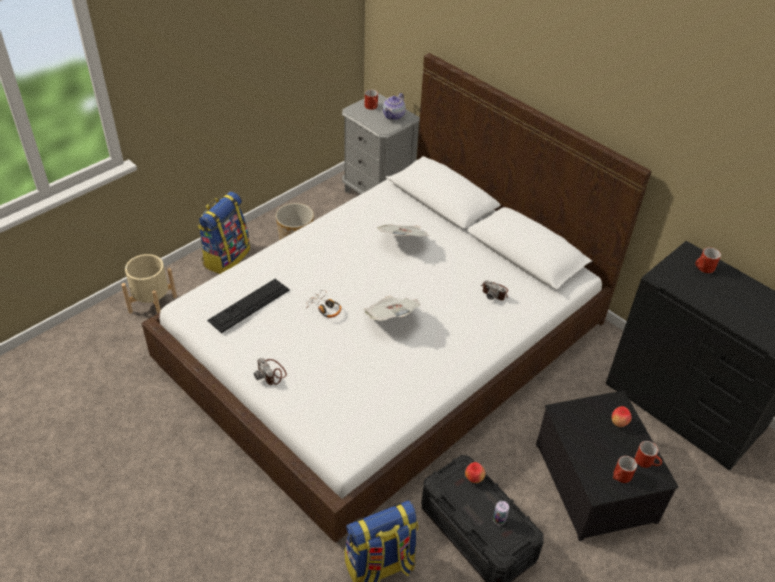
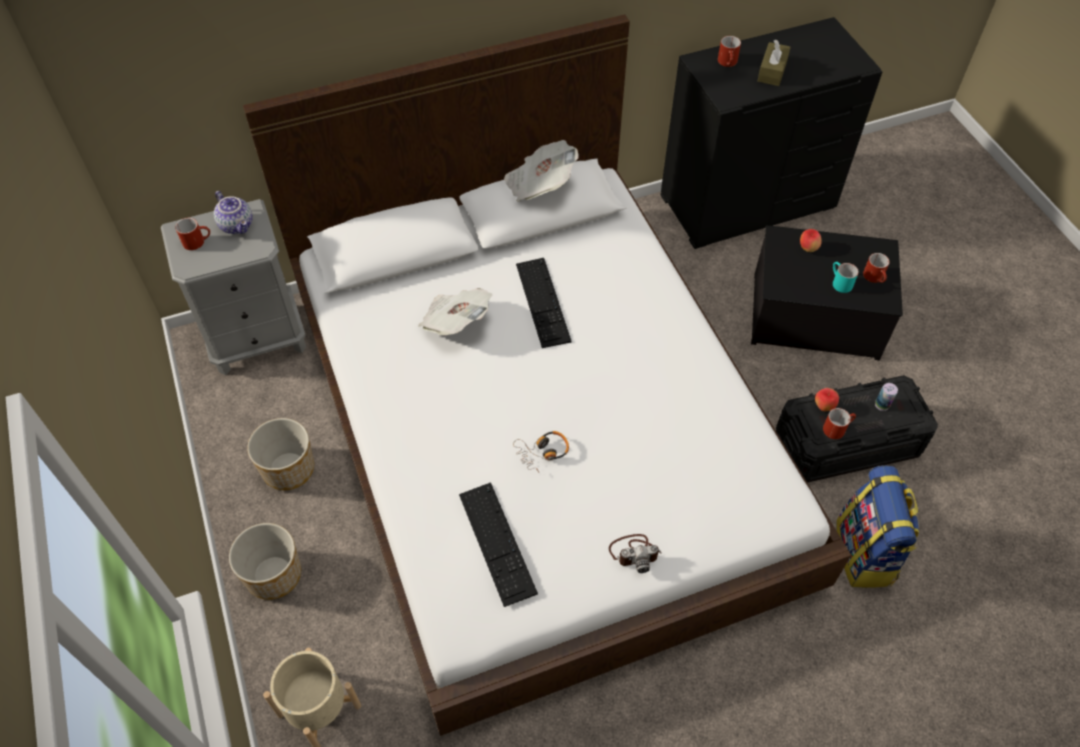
camera: 65 degrees left, 10 degrees up
(226, 257) = (273, 575): backpack -> planter
(391, 317) = (592, 385): newspaper -> newspaper (539, 185)
(446, 275) = (542, 302): none -> keyboard
(495, 292) = (593, 267): camera -> none
(596, 452) = (839, 282): none -> turquoise mug
(647, 462) = (862, 249): red mug -> red mug (837, 428)
(718, 295) = (772, 71): none -> brown tissue box

